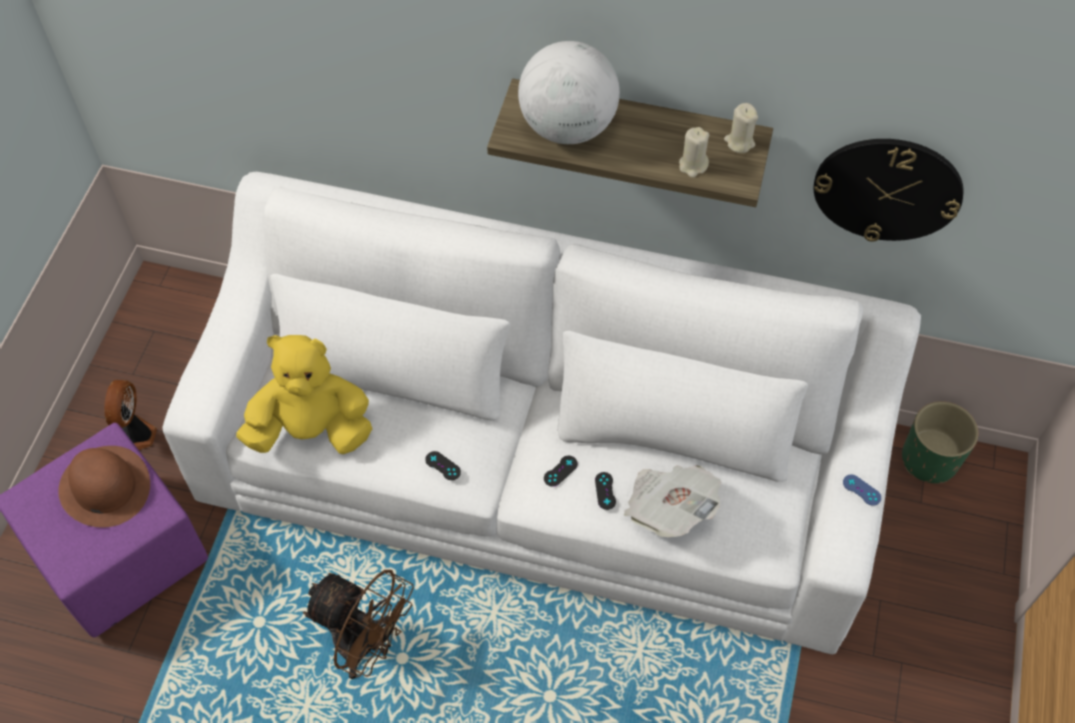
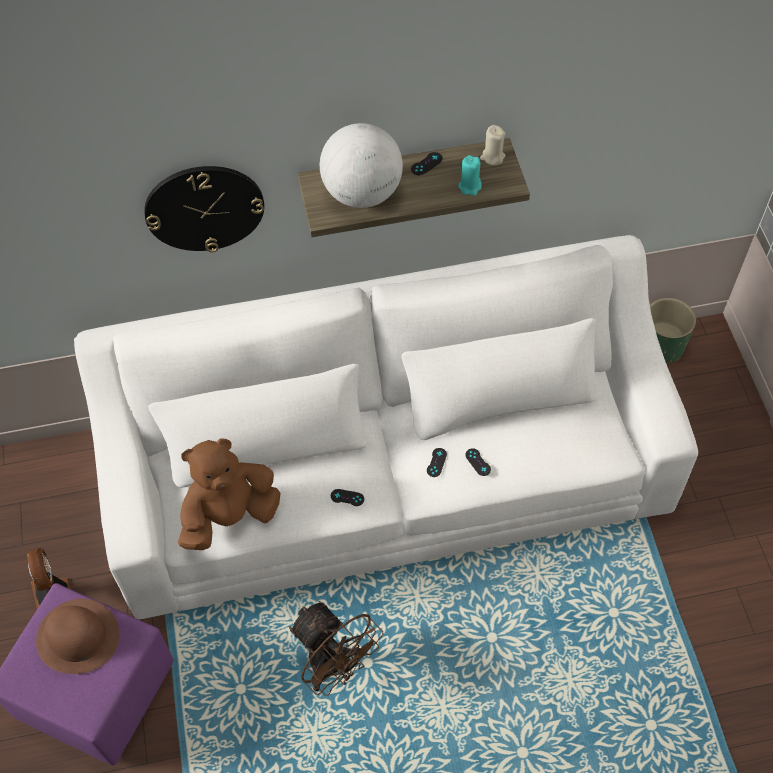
camera: 25 degrees left, 0 degrees up
(312, 430) = (230, 516): yellow plush toy -> brown plush toy
(366, 646) = (334, 667): brown fan -> brown fan turned 45 degrees clockwise
(659, 121) = (426, 164): none -> black game controller
(669, 508) = (530, 454): newspaper -> none
(693, 165) = (470, 186): beige candle -> turquoise candle
(861, 490) = (657, 381): blue game controller -> none
(887, 189) = (599, 153): wall clock -> wall clock (204, 208)

